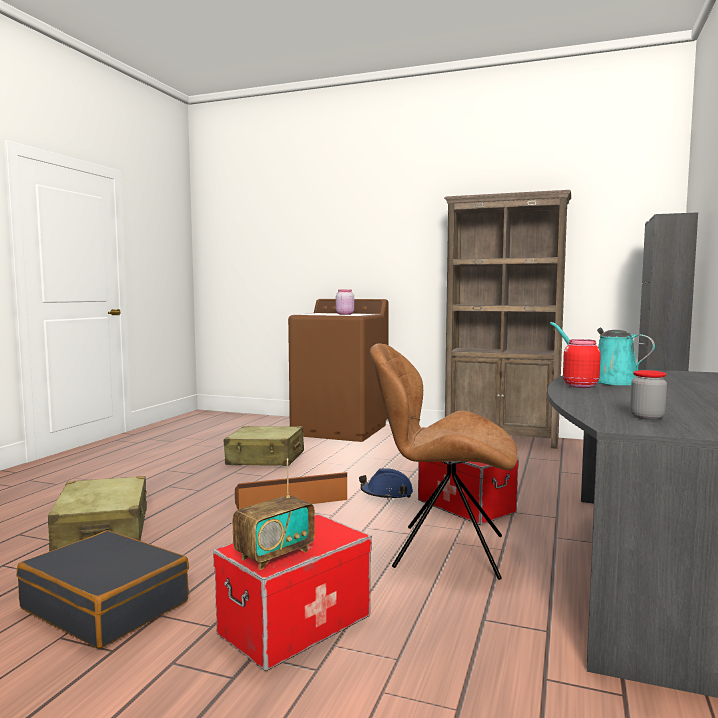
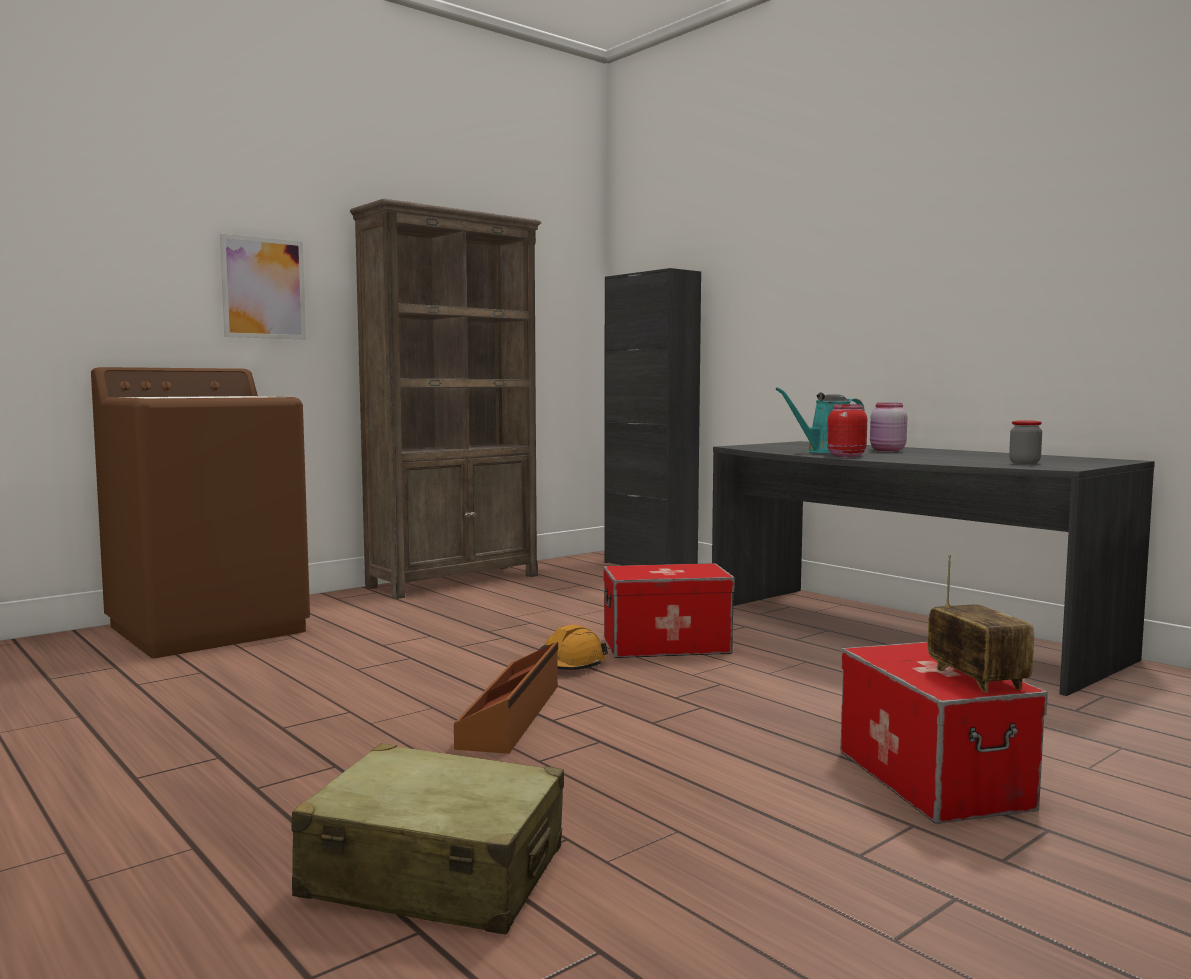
camera: 60 degrees left, 0 degrees up
(106, 605) = (798, 892): black suitcase -> none
(265, 458) = (254, 695): beige suitcase -> none
(344, 314) = (231, 396): pink jar -> pink jar (886, 450)
(386, 494) = (569, 666): blue hard hat -> orange hard hat
(402, 254) = (263, 288): none -> picture
(444, 550) = (787, 681): brown chair -> none

